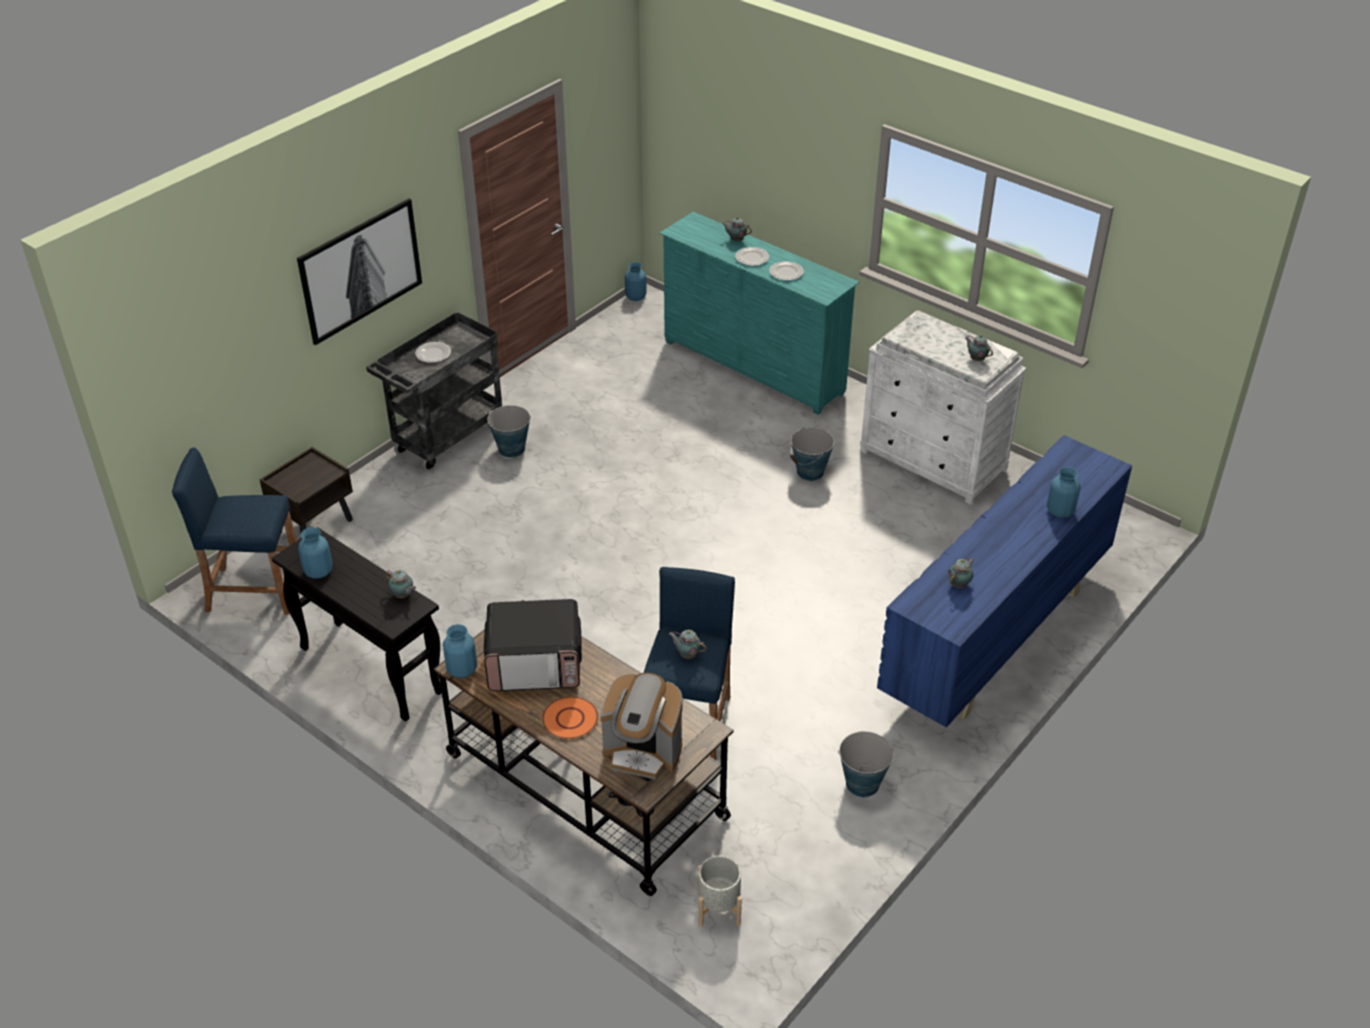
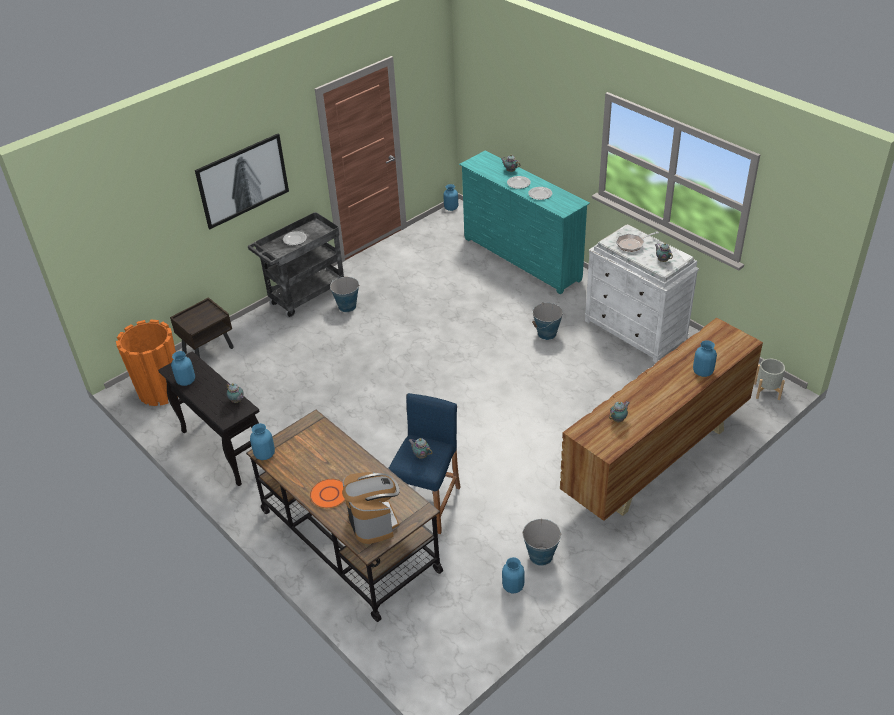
camera: 10 degrees right, 0 degrees up
(254, 590) = (160, 390): blue stool -> orange planter
(535, 664) = (314, 454): microwave -> none
(643, 752) = (373, 521): coffee machine -> coffee machine turned 135 degrees counterclockwise
(719, 908) = (423, 635): grey planter -> grey planter (766, 391)
(832, 829) = (513, 586): none -> blue vase
(930, 338) = (632, 244): none -> frying pan
(996, 639) = (656, 460): blue cabinet -> brown cabinet

